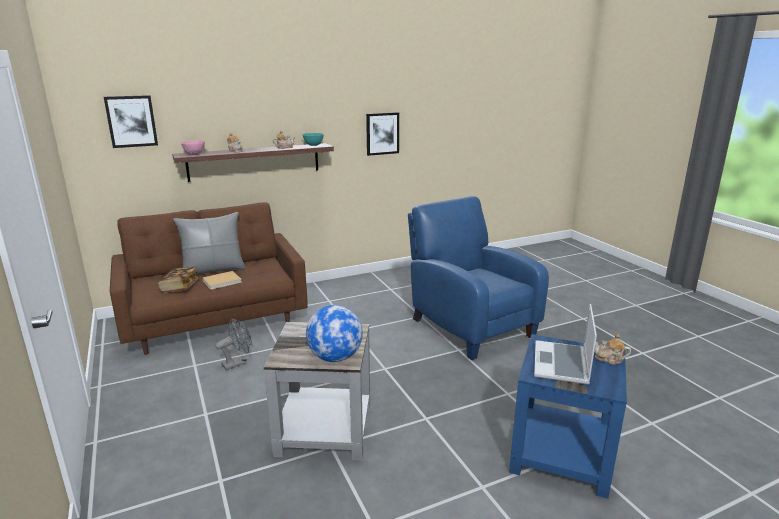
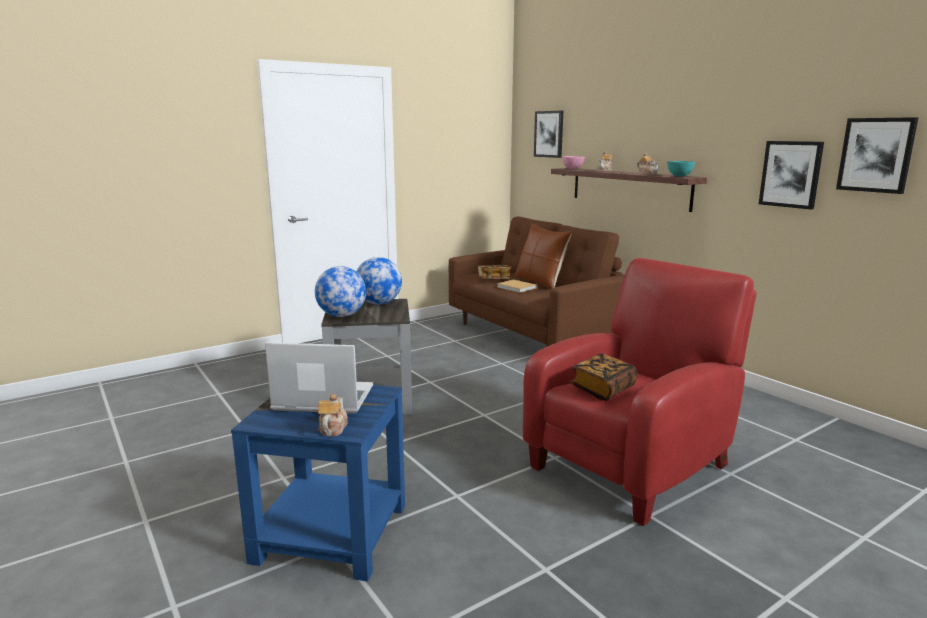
camera: 80 degrees right, 5 degrees down
(213, 270) = (540, 282): grey pillow -> brown pillow
(237, 363) = (465, 353): grey fan -> none
(298, 336) = (379, 303): none -> globe
(424, 117) = (876, 155): none -> picture
(469, 326) = (634, 464): blue armchair -> red armchair
(492, 284) = (602, 389): none -> book

